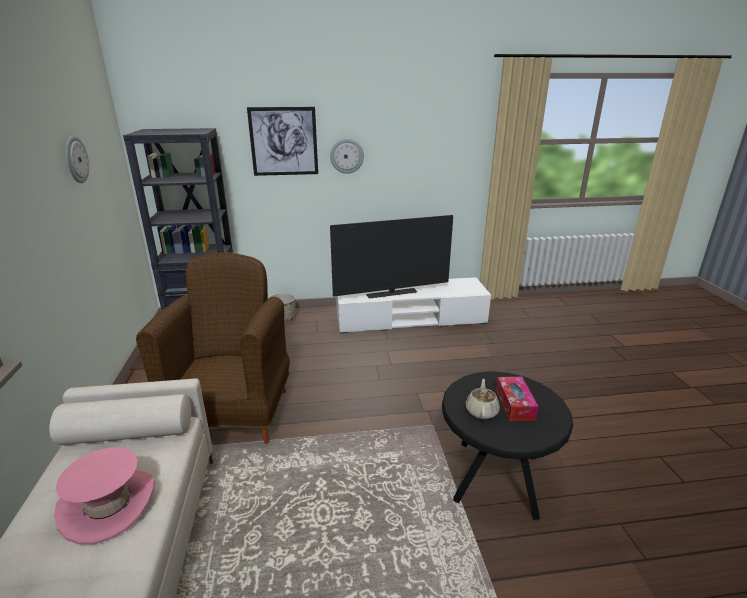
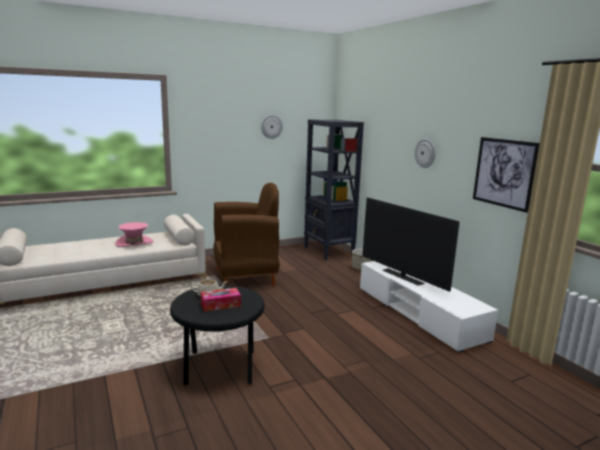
camera: 70 degrees right, 10 degrees down
(283, 141) = (393, 135): picture -> picture (504, 173)

